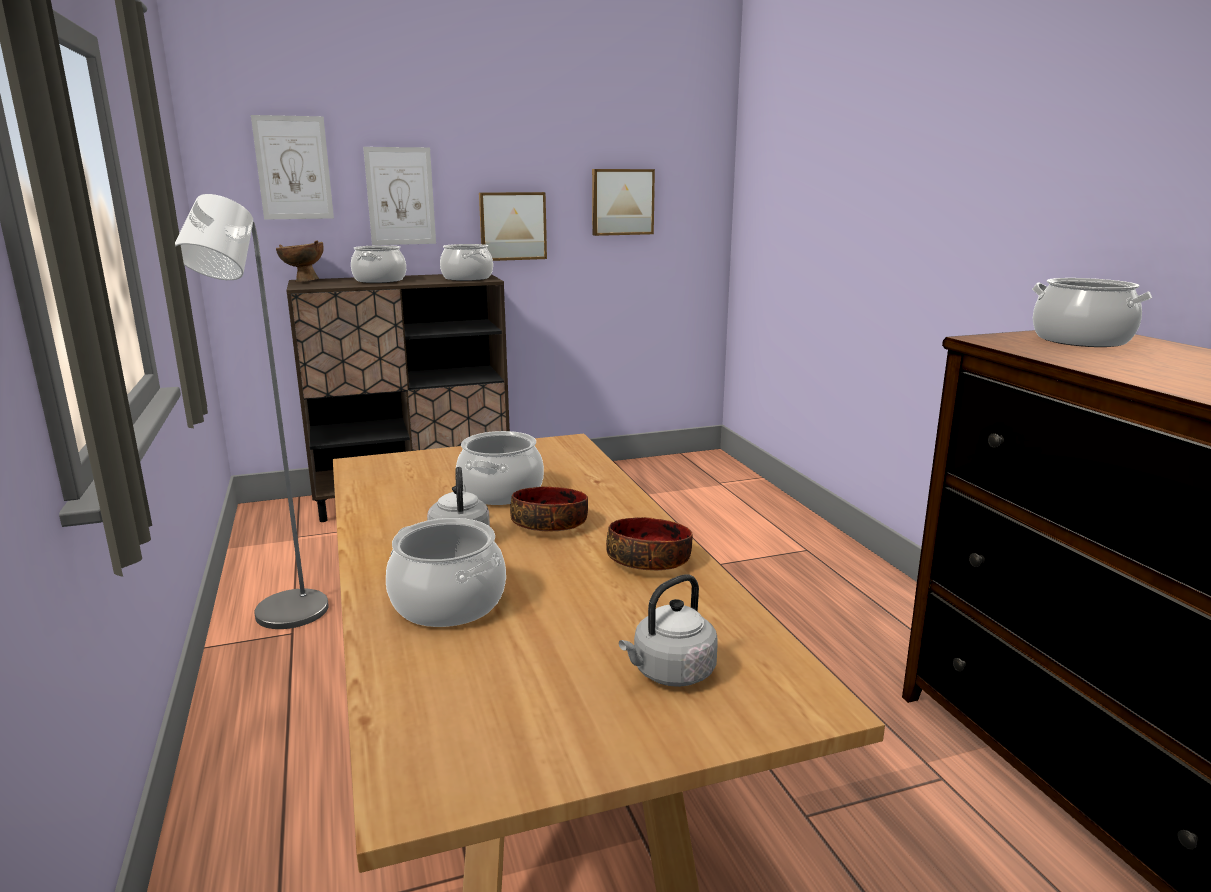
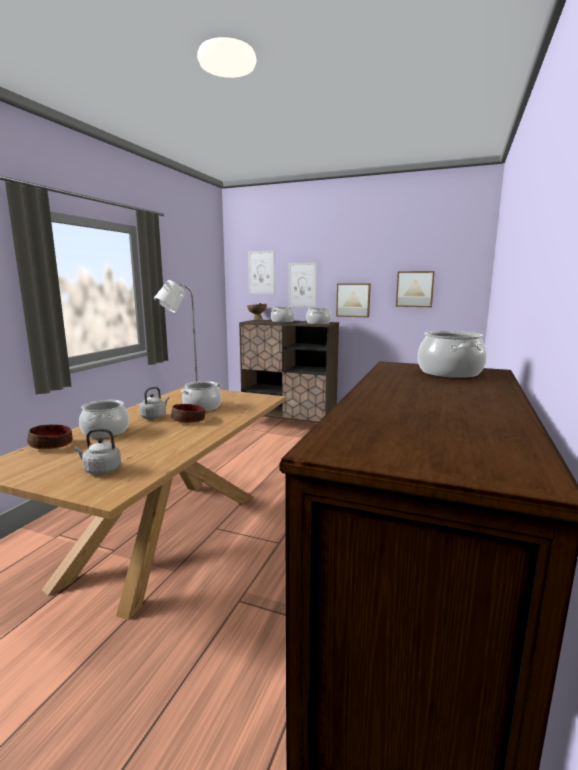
camera: 40 degrees right, 5 degrees down
(649, 560) = (185, 440): bowl -> bowl (51, 445)

